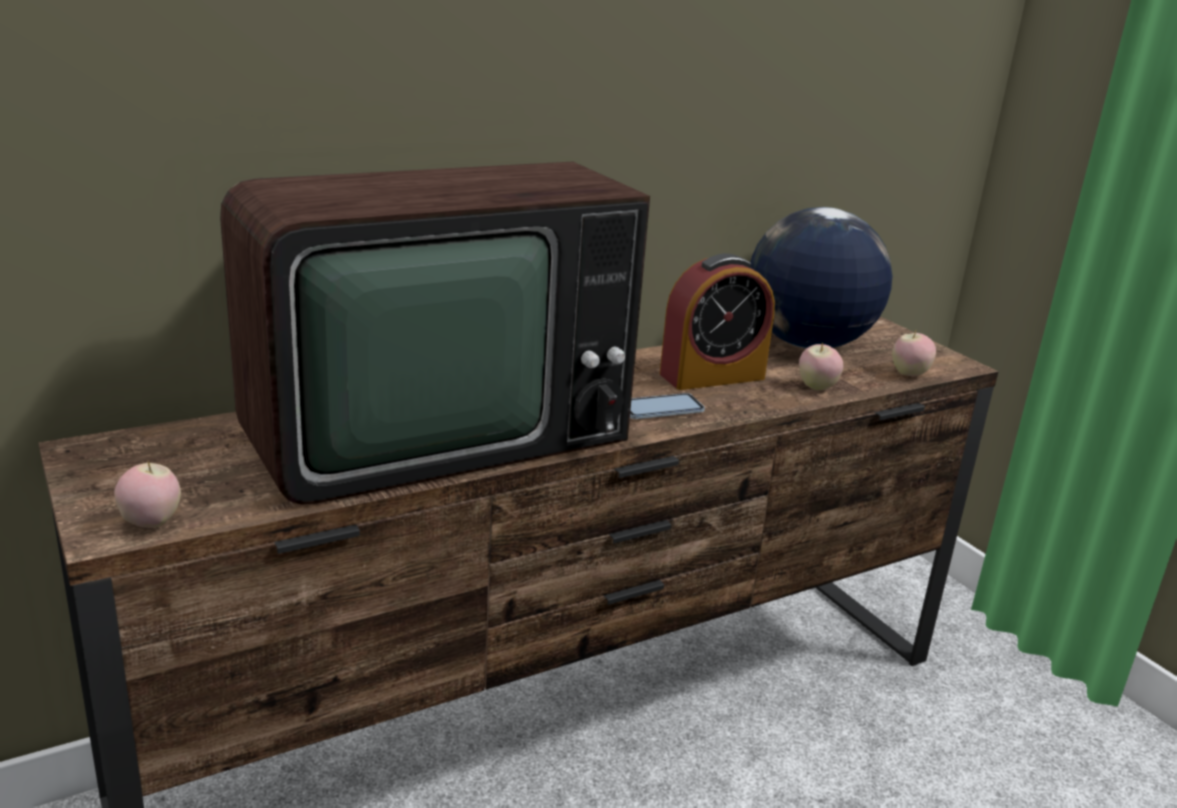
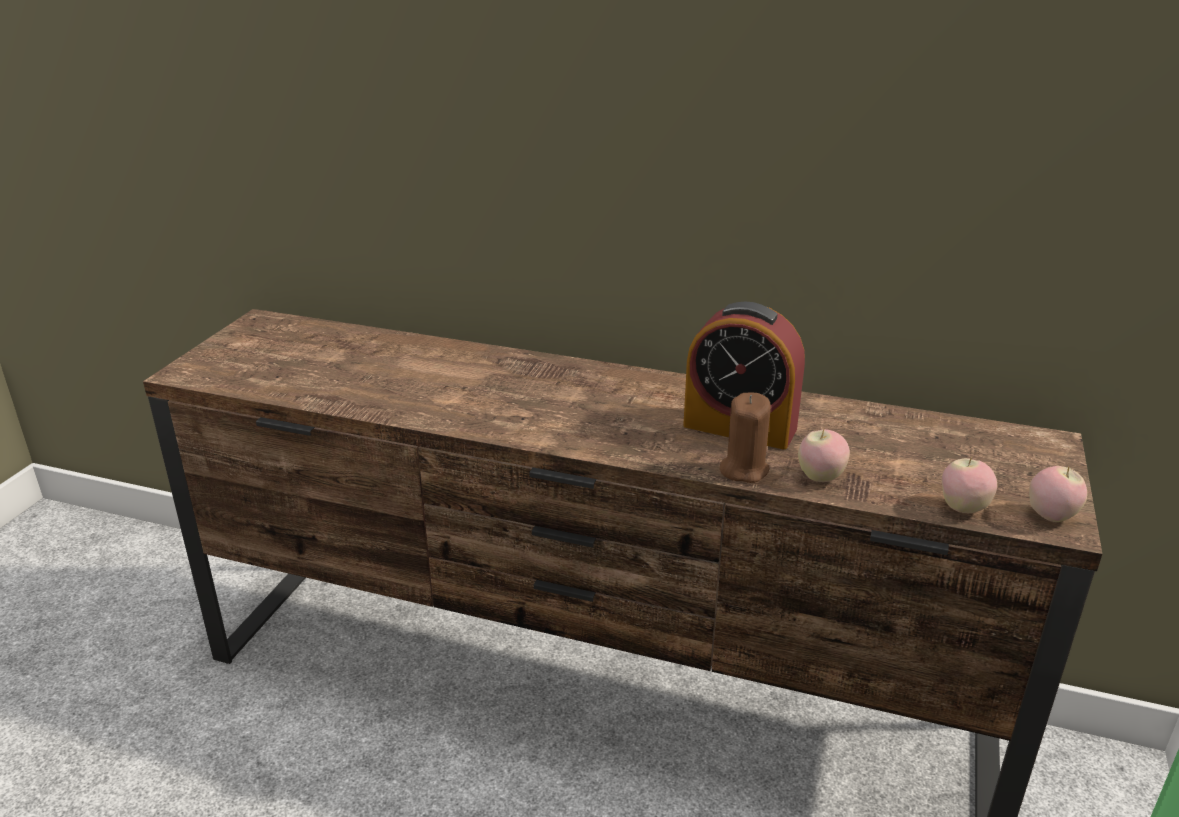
camera: 50 degrees right, 5 degrees up
(151, 523) = (207, 376): apple -> apple (1050, 516)
(425, 430) = (439, 381): television -> none
(661, 408) = (633, 435): phone -> none
(770, 401) = (743, 469): none -> brown candle
(807, 344) = (910, 436): globe -> none

